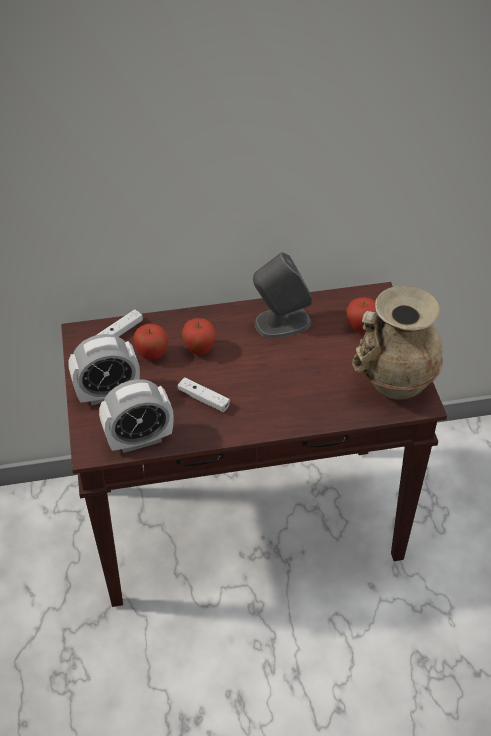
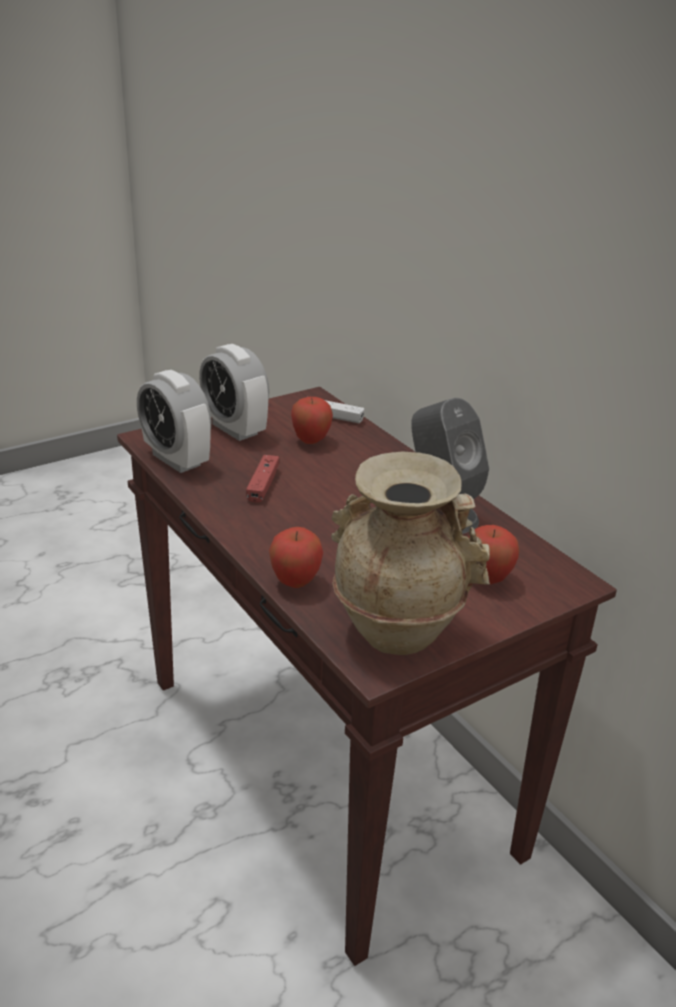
camera: 65 degrees right, 15 degrees down
(199, 350) = (342, 466): apple -> apple (295, 582)
(203, 399) = (263, 485): white game controller -> red game controller

